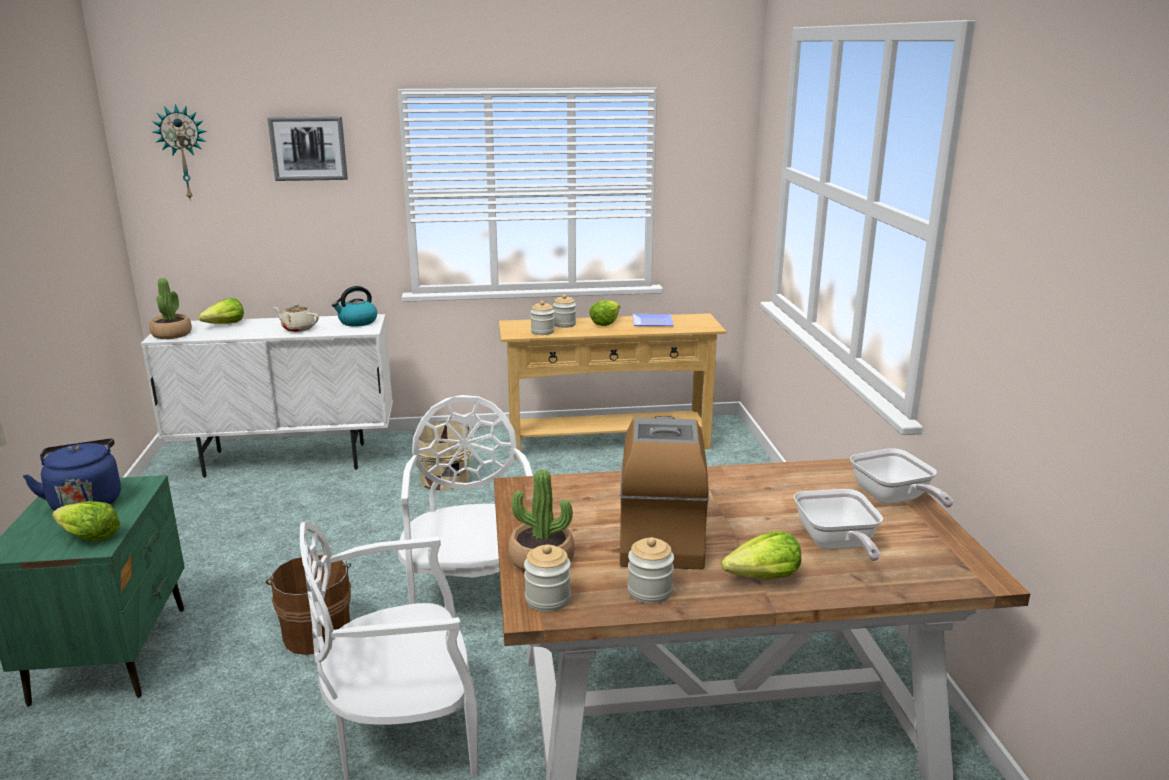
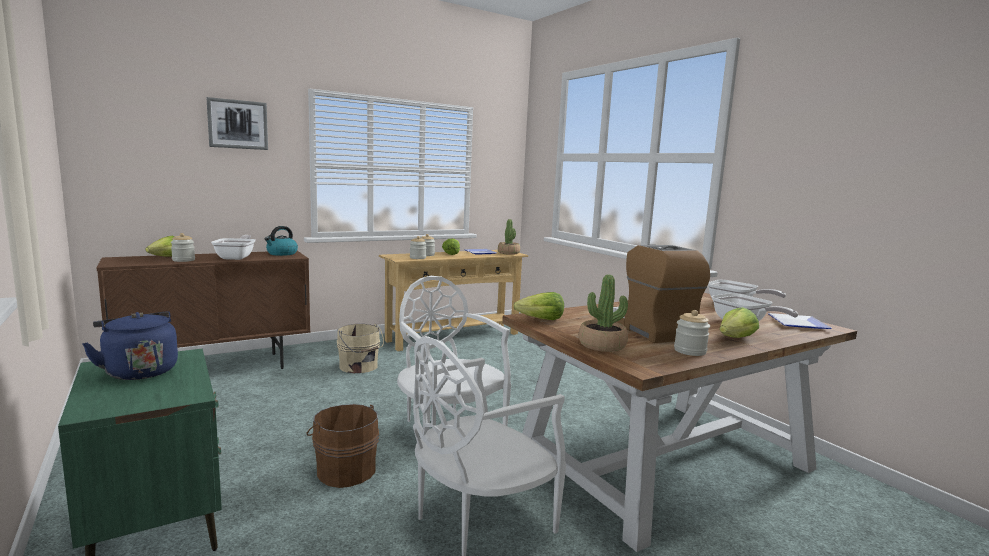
camera: 25 degrees left, 10 degrees down
(88, 537) = (173, 391): lettuce -> lettuce (540, 320)
(172, 334) = (122, 262): potted plant -> potted plant (508, 253)
(184, 152) = (128, 118): wall clock -> none
(287, 460) = (216, 369): white cabinet -> brown cabinet
(298, 329) = (237, 257): beige teapot -> frying pan
(547, 599) = (640, 361): jar -> jar (183, 260)
(941, 559) = (799, 323): none -> plate

